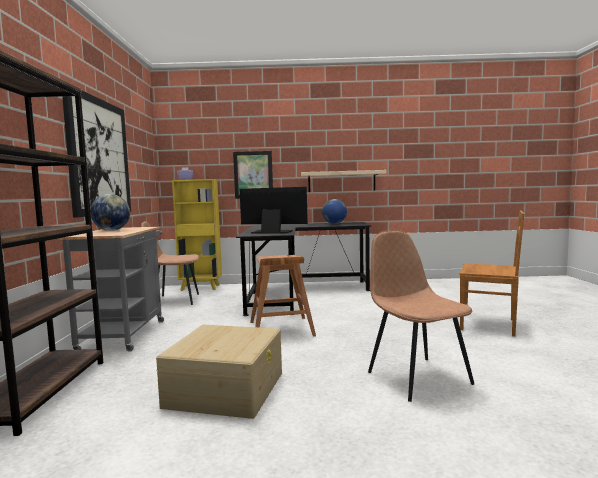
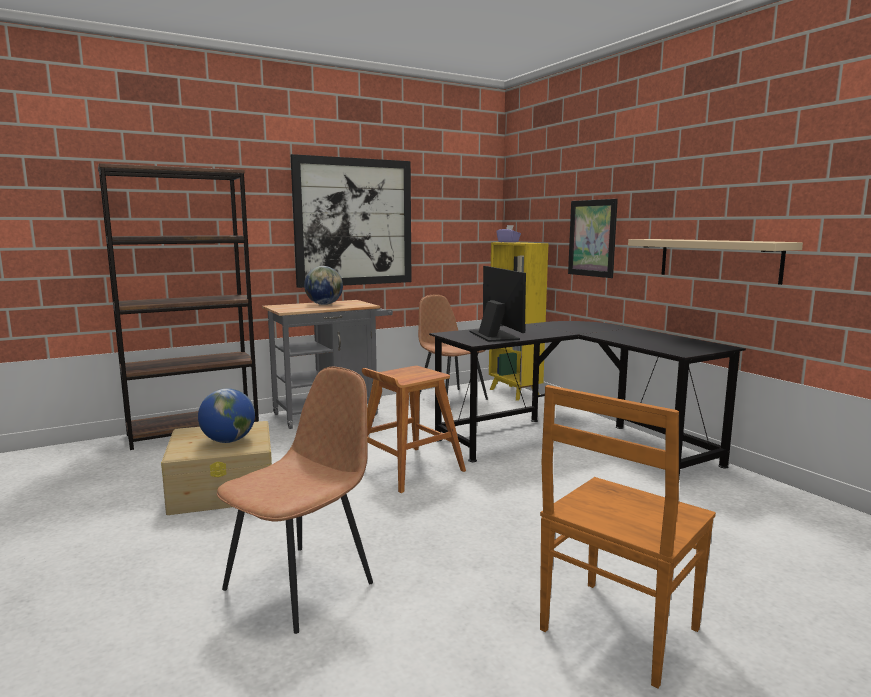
camera: 60 degrees right, 5 degrees up
(334, 223) = (669, 340): globe -> globe (228, 441)
(490, 325) = (617, 632): brown chair -> brown chair turned 45 degrees clockwise

